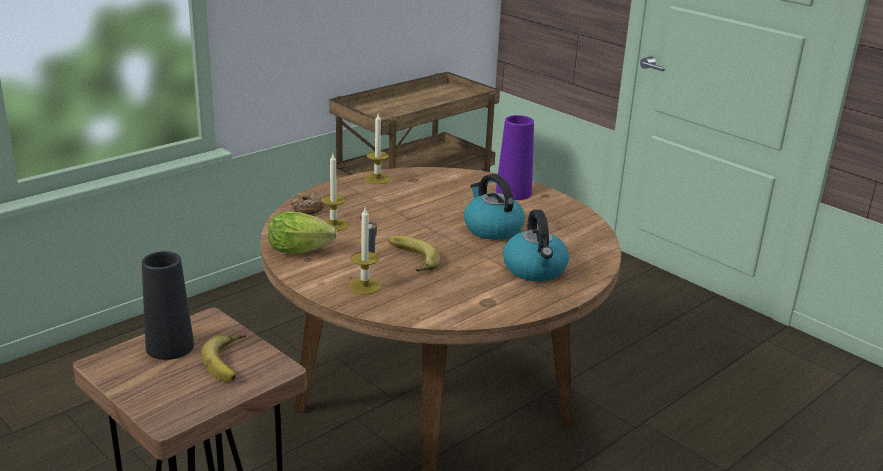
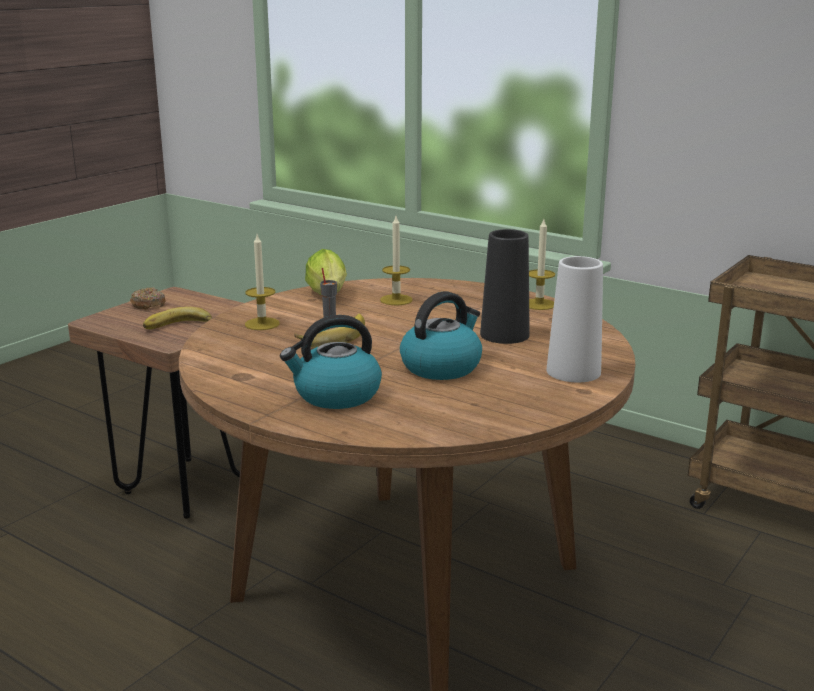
camera: 80 degrees right, 5 degrees down
(170, 346) = (200, 306): black vase -> black vase (504, 335)
(307, 208) = (429, 287): donut -> donut (148, 304)
(513, 192) = (573, 371): purple vase -> white vase

